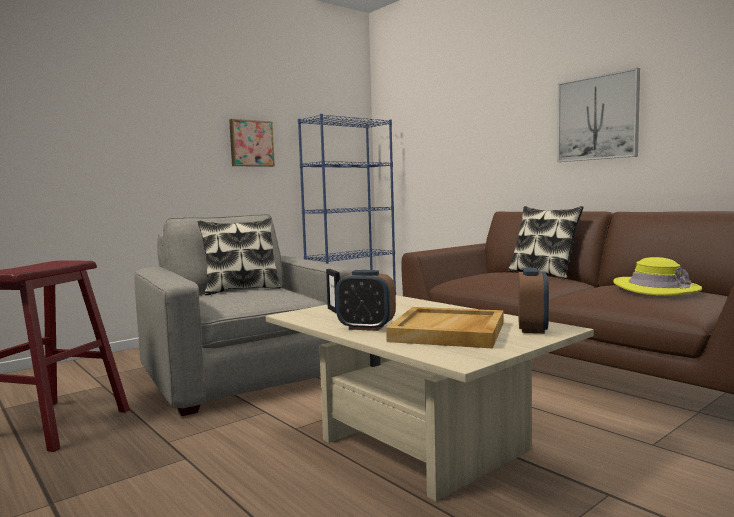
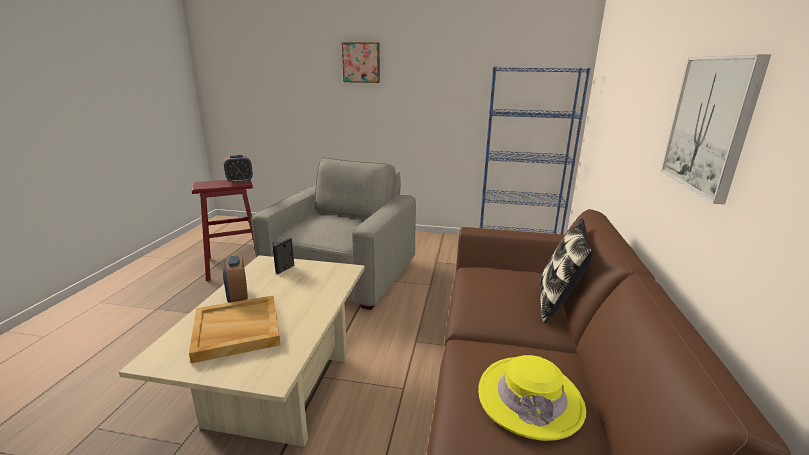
camera: 50 degrees right, 15 degrees up
(241, 290) = (345, 218): pillow -> none
(251, 143) = (447, 90): picture -> picture (361, 62)
(532, 329) = (265, 364): alarm clock -> alarm clock (240, 181)

